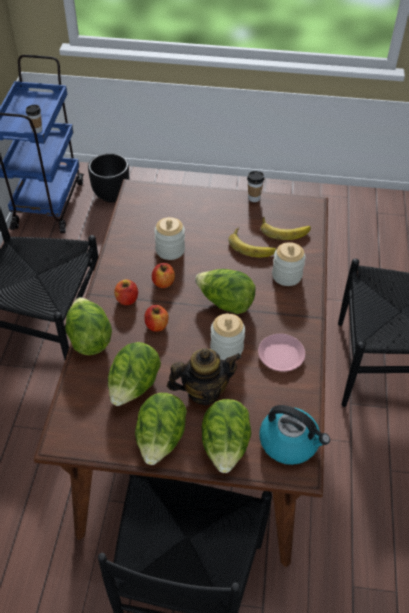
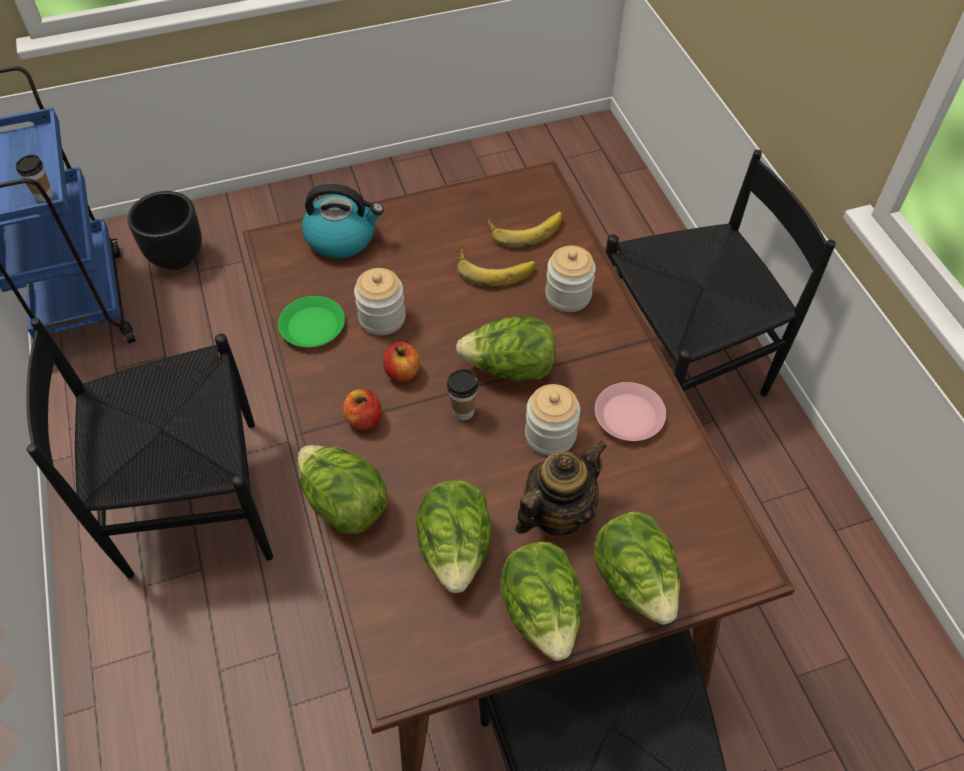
camera: 25 degrees left, 5 degrees up
(129, 241) = (312, 326): none -> green plate
(157, 325) = (432, 441): apple -> none
(254, 198) = (455, 196): cup -> cup (463, 411)
(290, 442) = (714, 536): kettle -> kettle (342, 237)

